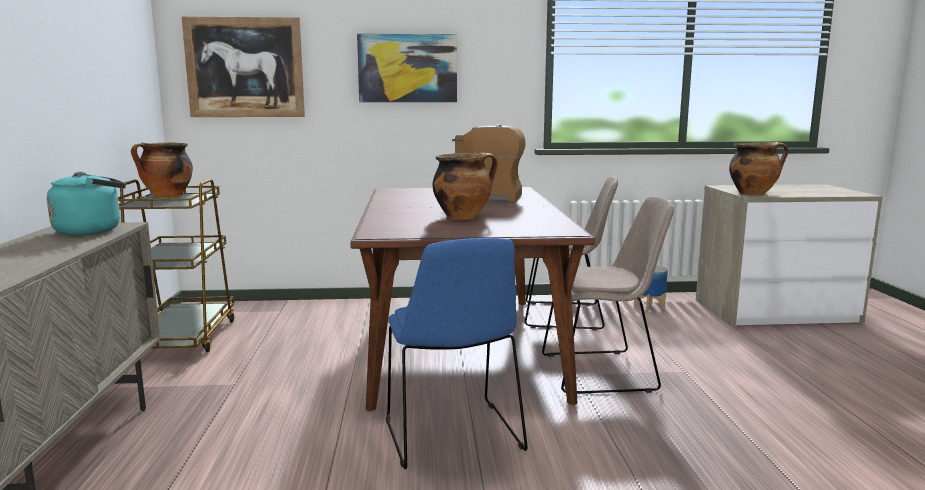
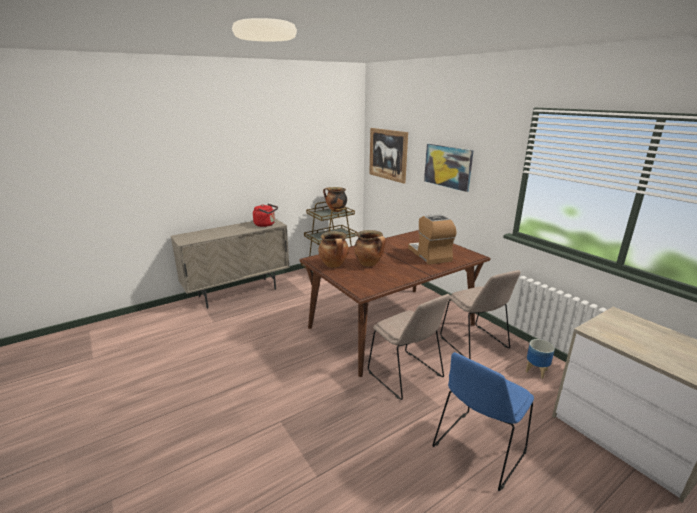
camera: 60 degrees right, 10 degrees up
(92, 230) = (266, 224): turquoise kettle -> red kettle
(453, 437) = (303, 353): blue chair -> blue chair (478, 450)
(753, 194) = (602, 330): cooking pot -> cooking pot (334, 265)

